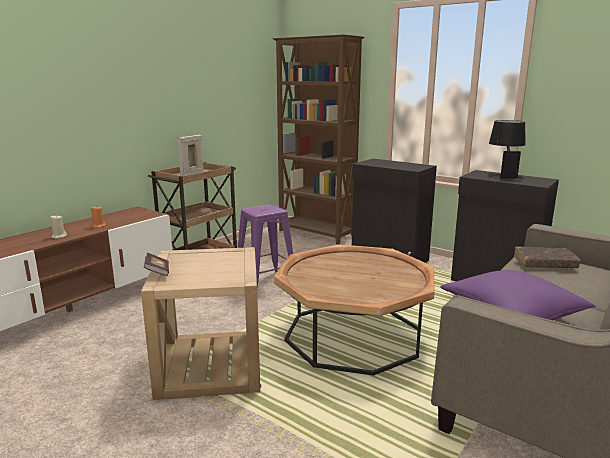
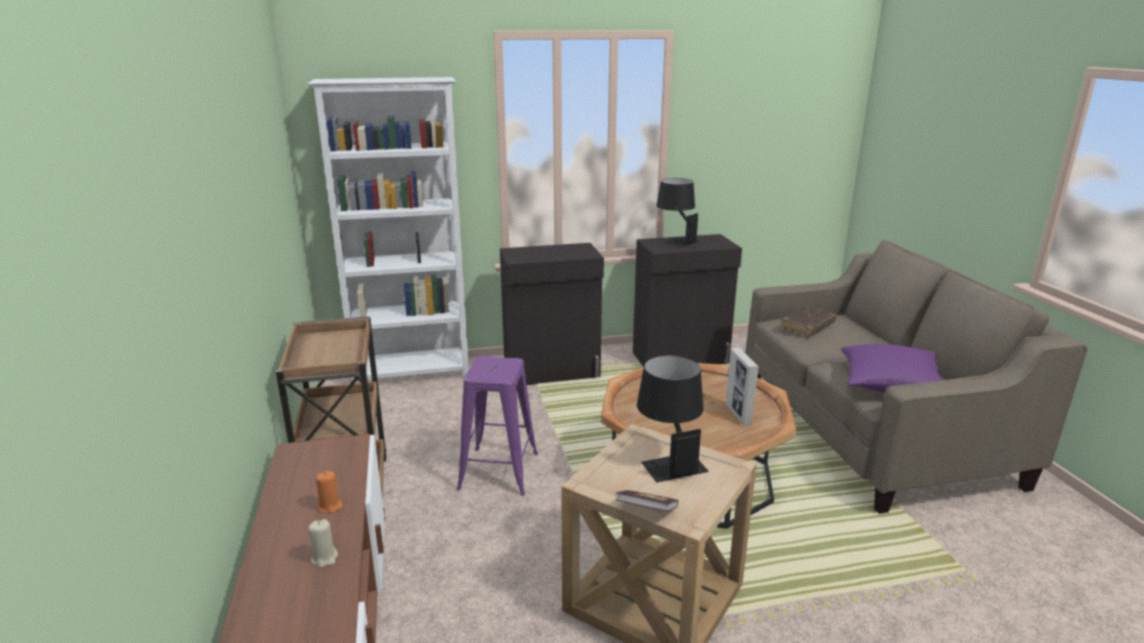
camera: 50 degrees left, 5 degrees up
(192, 175) = (329, 353): picture frame -> picture frame (738, 414)
(223, 264) = (668, 460): none -> black table lamp
(316, 234) = (413, 374): brown bookcase -> white bookcase

